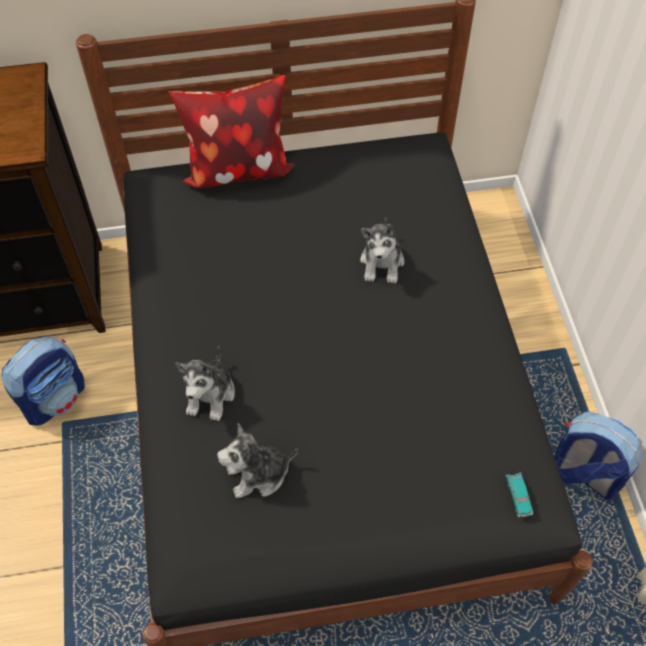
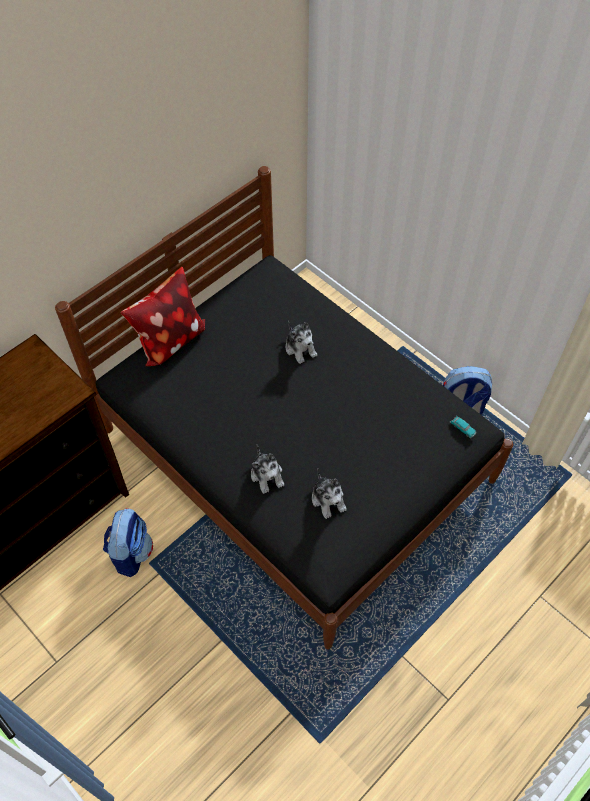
camera: 35 degrees left, 0 degrees up
(258, 474) = (328, 499): plush toy -> plush toy turned 60 degrees counterclockwise

